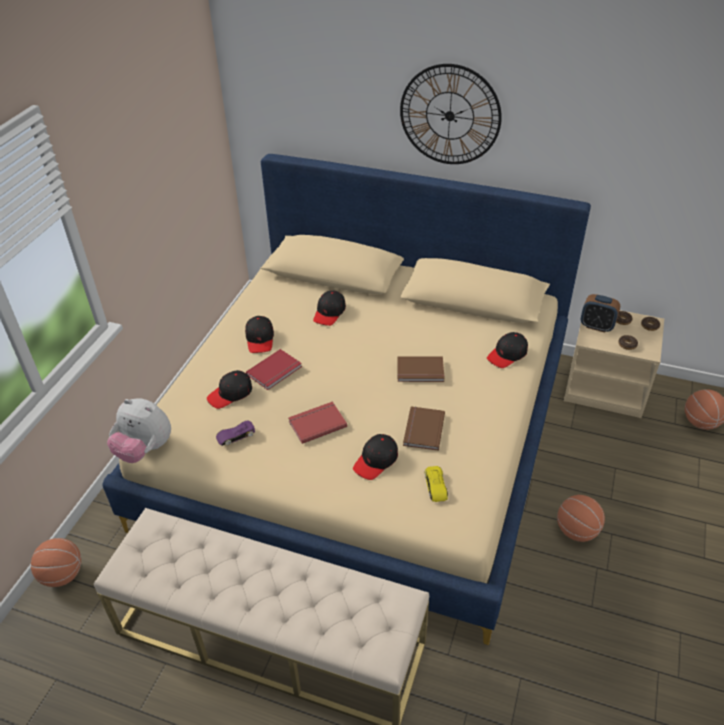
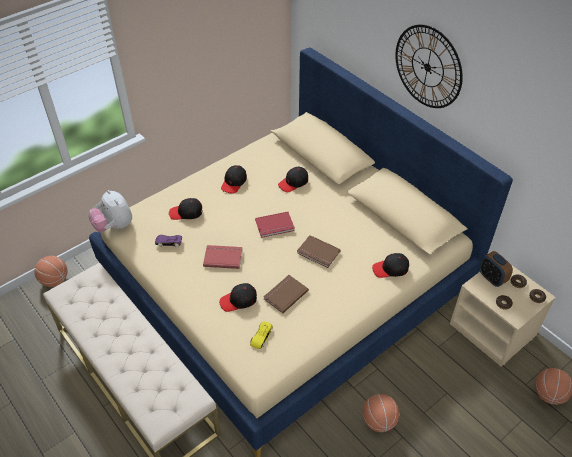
camera: 30 degrees right, 5 degrees up
(275, 371) = (225, 209): red book -> red book (275, 226)

